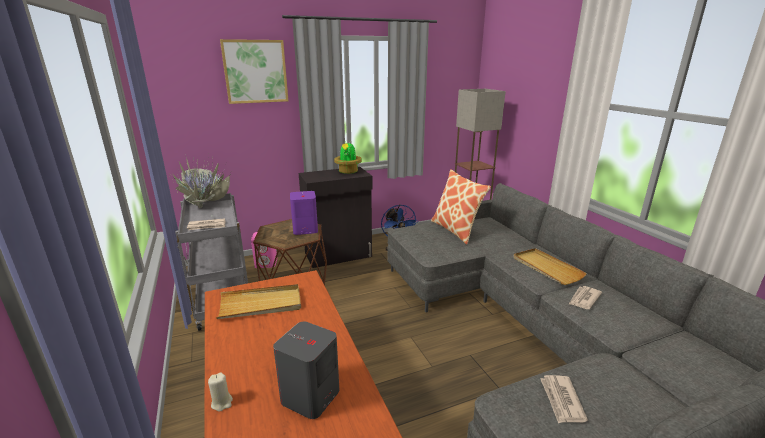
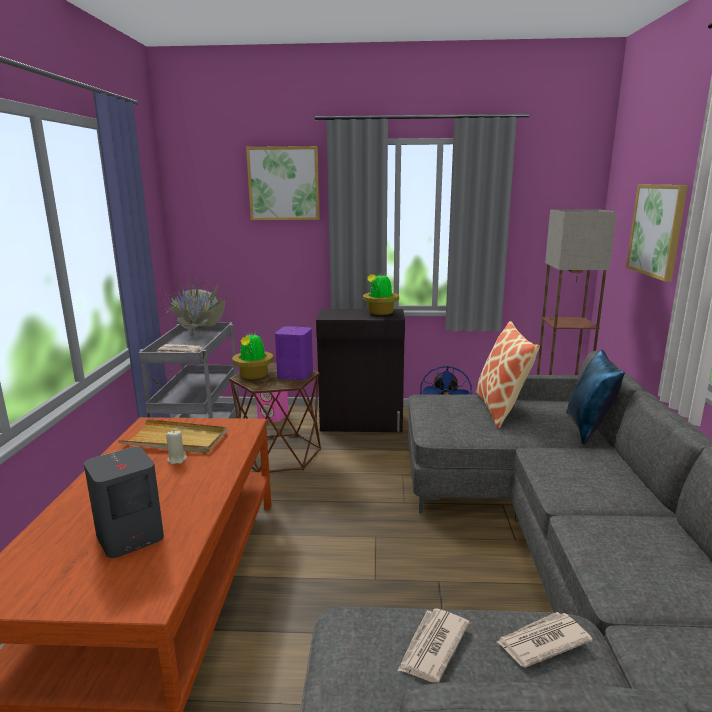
camera: 25 degrees right, 5 degrees down
(222, 403) = (52, 518): beige candle -> beige candle (177, 459)
(272, 236) = (253, 376): none -> potted plant
(514, 234) = (588, 429): none -> blue pillow
(530, 103) = (657, 230): none -> picture
(546, 268) = (594, 481): beige tray -> none
(584, 299) = (614, 535): newspaper -> newspaper (541, 641)

